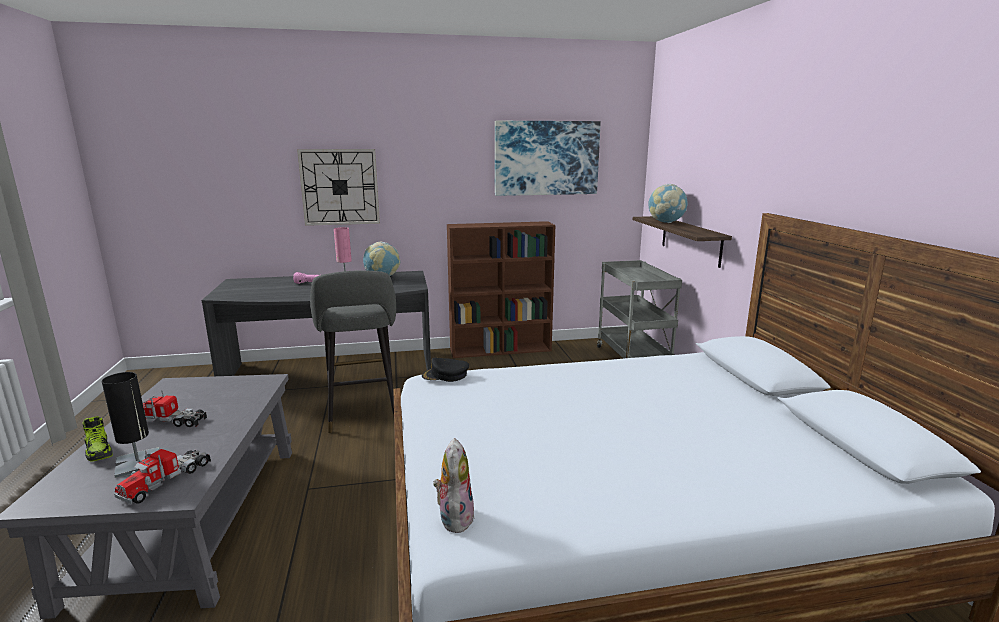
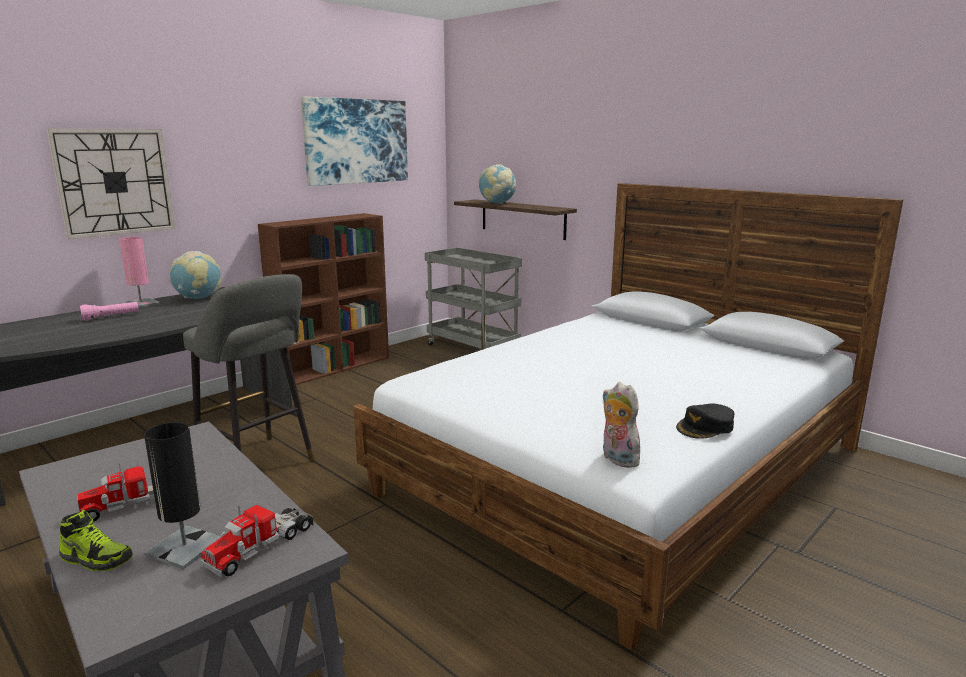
camera: 35 degrees left, 0 degrees up
(166, 480) = (260, 546): toy truck -> toy truck turned 45 degrees clockwise
(445, 375) = (425, 372): black cap -> black cap (705, 427)

